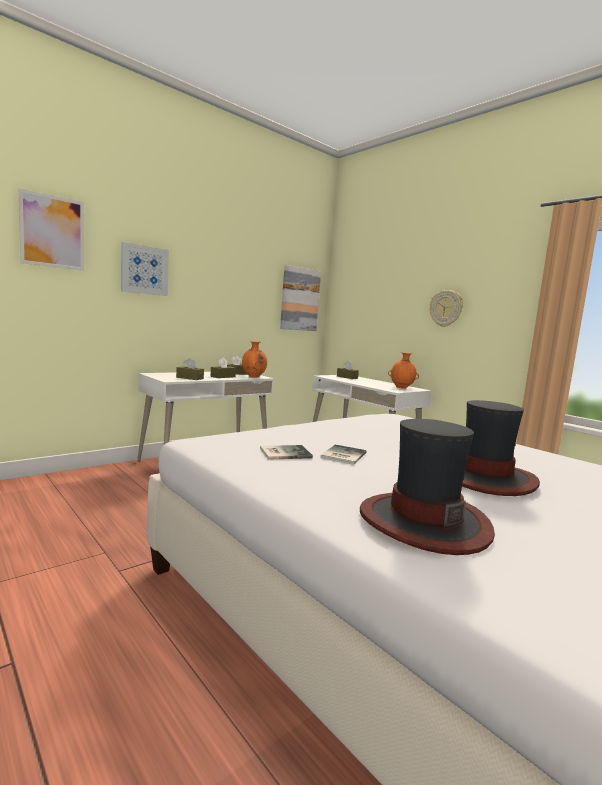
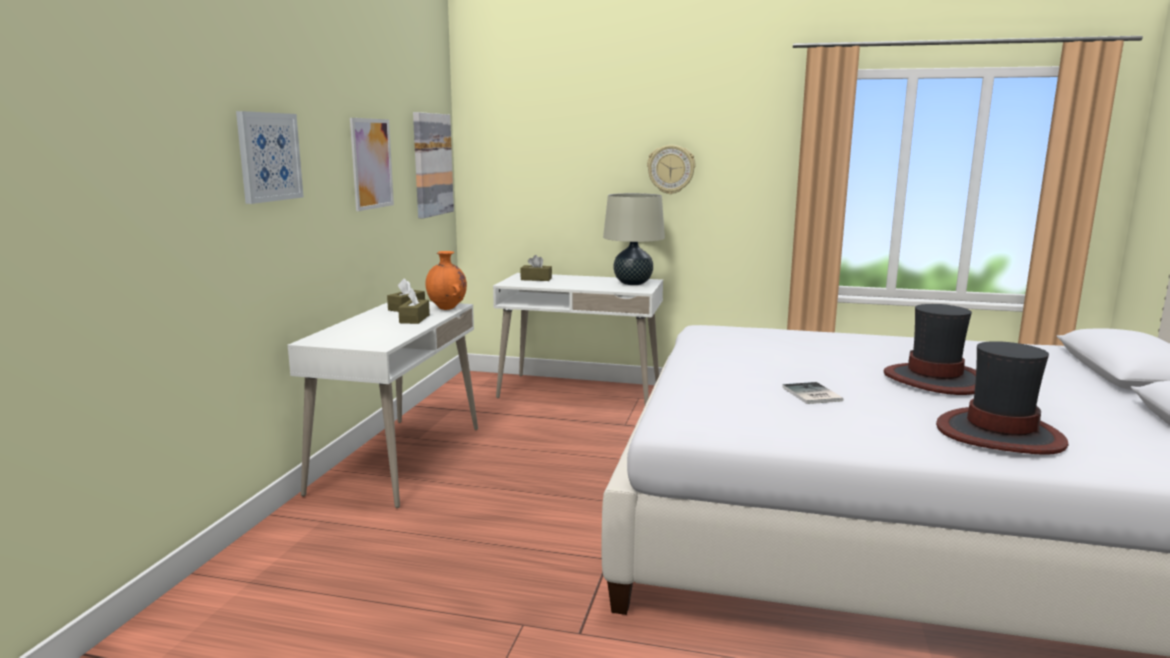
camera: 35 degrees left, 5 degrees up
(52, 231) = (145, 108): picture -> picture (372, 163)
(190, 378) = (389, 334): brown tissue box -> none
(283, 453) = (771, 410): book -> none
(402, 388) = (632, 283): orange vase -> beige table lamp

